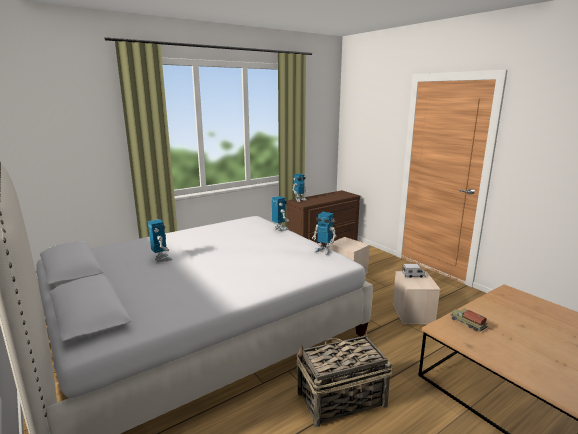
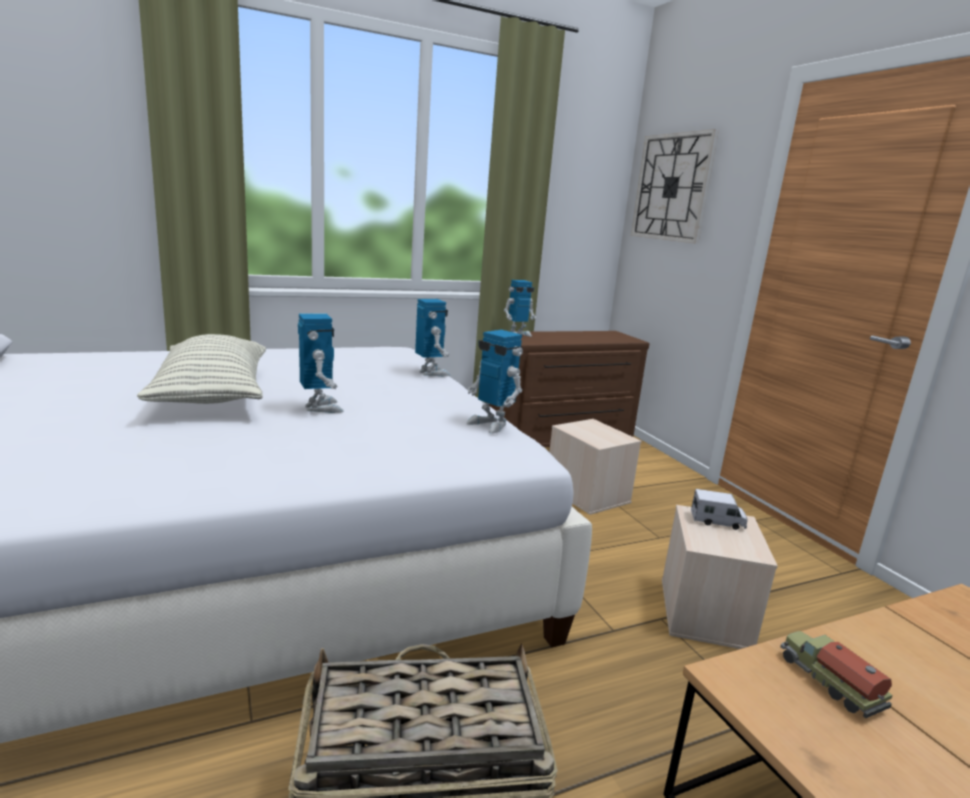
camera: 10 degrees right, 0 degrees up
(161, 259) = (126, 389): toy robot -> toy robot (320, 407)
(201, 255) = (213, 395): none -> pillow
(362, 122) = (672, 187): none -> wall clock

